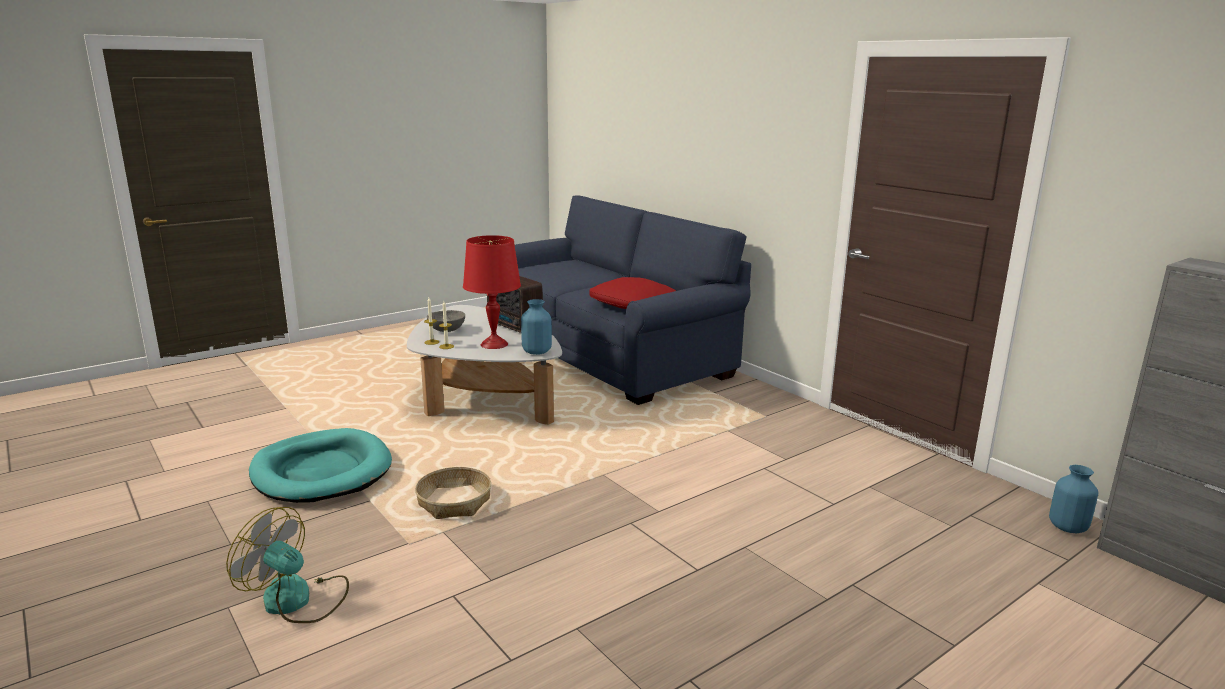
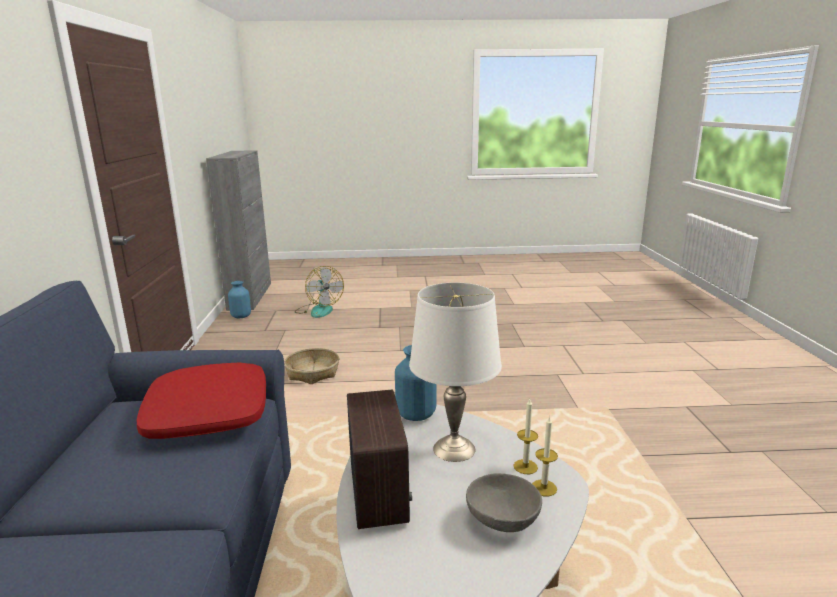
camera: 145 degrees left, 0 degrees up
(297, 600) = (684, 396): fan -> fan (319, 310)
(322, 471) = (701, 512): turquoise dog bed -> none
(454, 503) = (562, 429): basket -> basket (313, 372)
(494, 344) = (454, 448): red table lamp -> white table lamp

